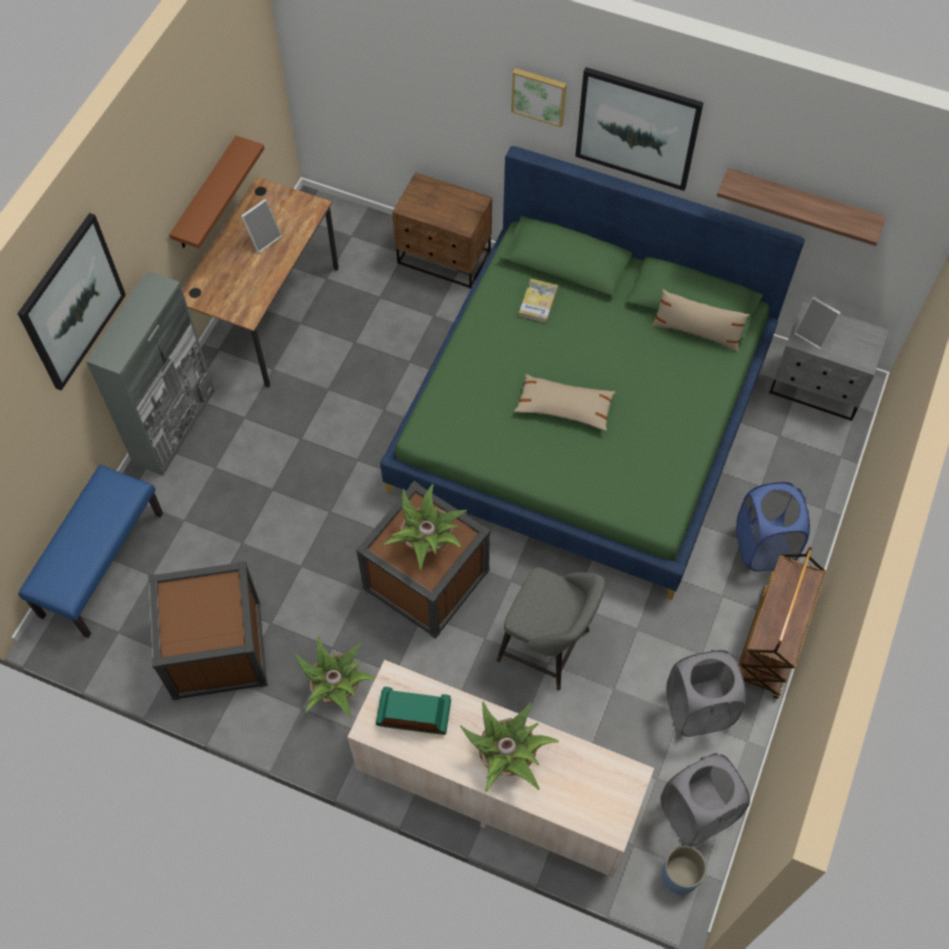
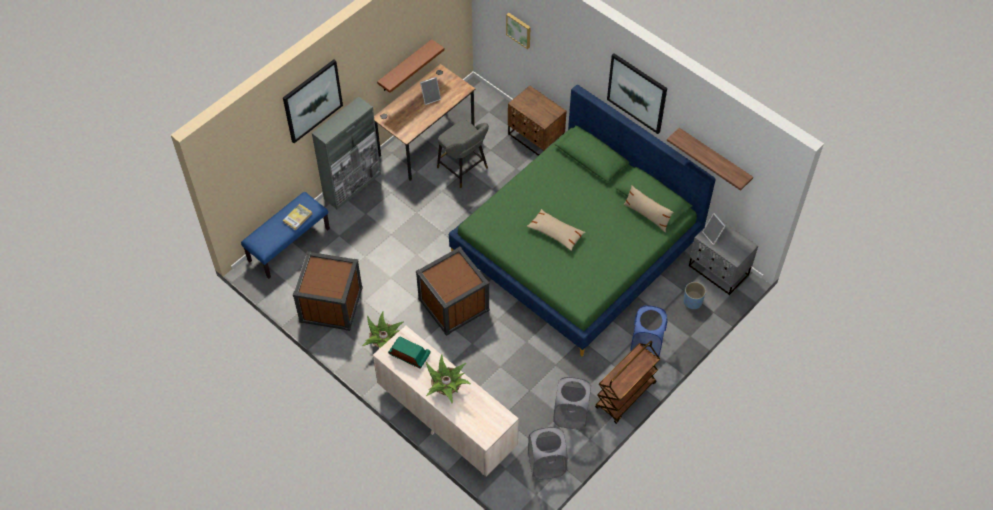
camera: 20 degrees right, 5 degrees down
(427, 544) = (454, 279): potted plant -> none
(538, 302) = (566, 174): book -> book (297, 218)
(539, 95) = (592, 61): picture -> picture (519, 30)
(548, 648) = (504, 359): grey stool -> grey stool (464, 169)
(680, 875) = (524, 491): blue planter -> blue planter (692, 301)

